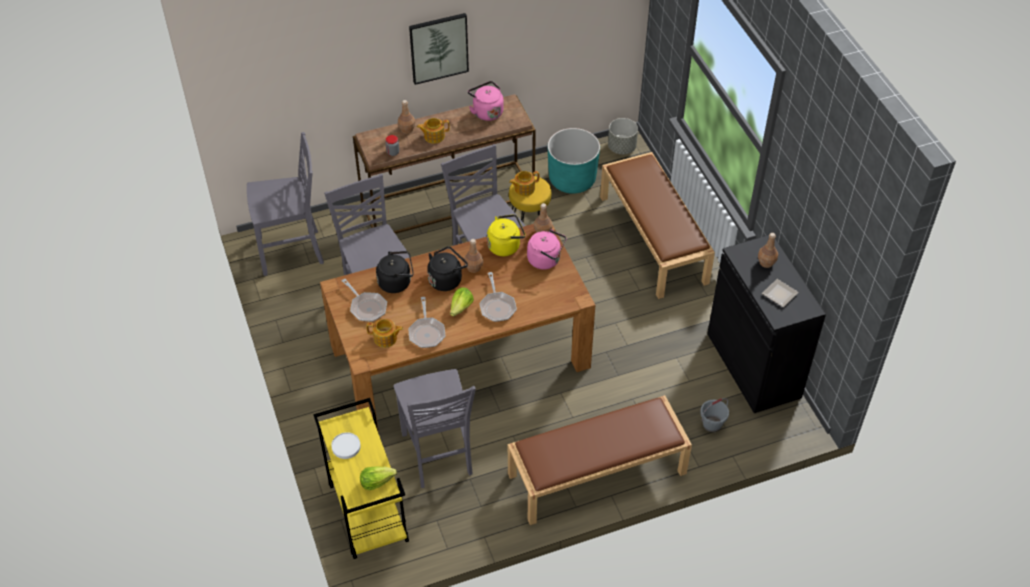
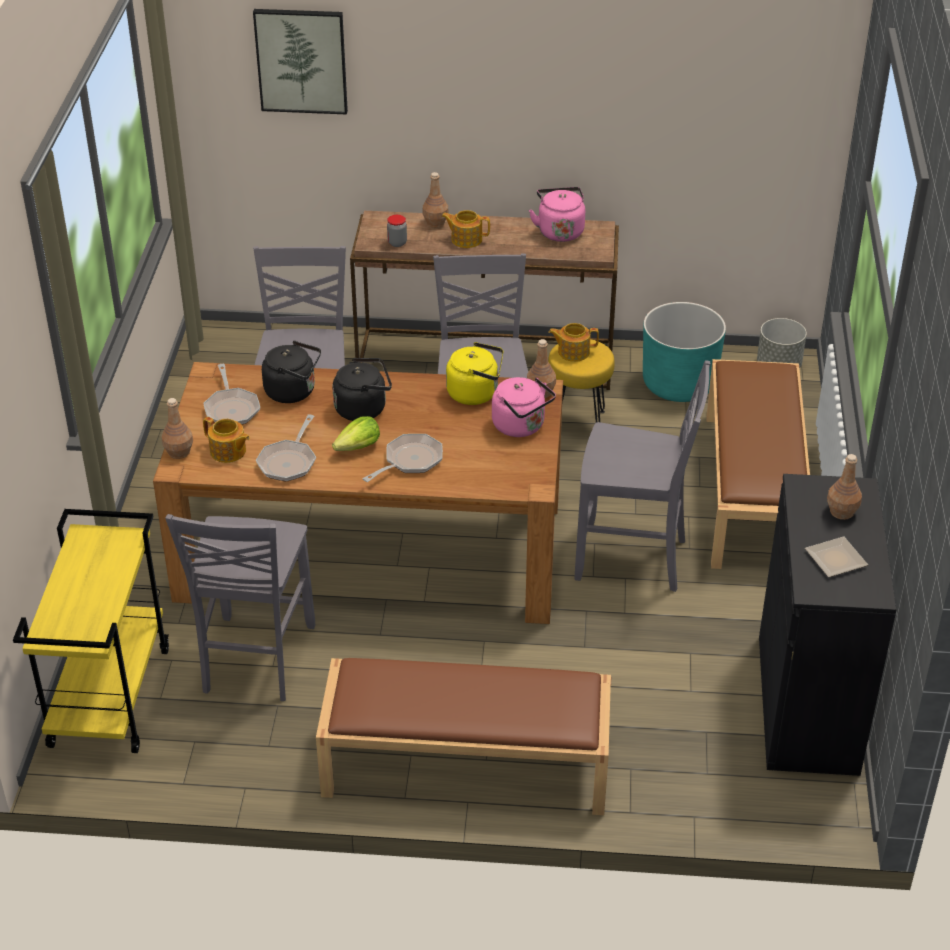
camera: 25 degrees right, 10 degrees down
(292, 252) = (238, 360): grey chair -> grey chair (633, 559)
(346, 447) = (82, 565): white plate -> none
(377, 481) = (90, 621): lettuce -> none
(438, 47) = (503, 108): picture -> picture (301, 60)
(473, 267) = (411, 405): brown bottle -> brown bottle (179, 452)
(497, 306) = (410, 461): frying pan -> frying pan turned 150 degrees counterclockwise
(712, 424) = (688, 762): grey bucket -> none

